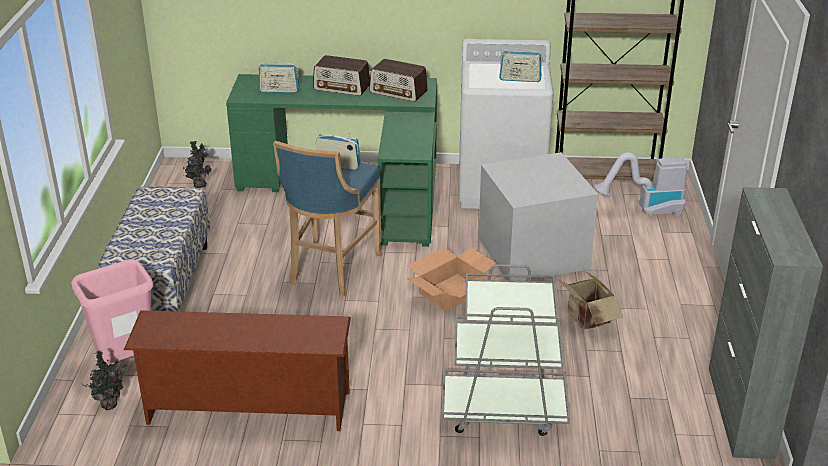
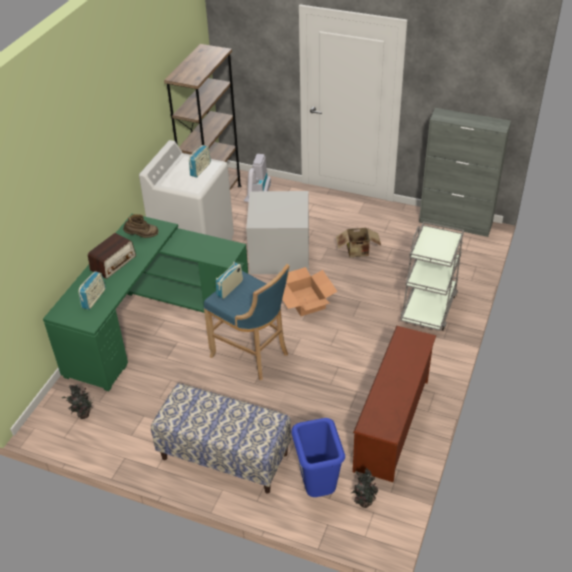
camera: 70 degrees left, 10 degrees up
(127, 362) = (317, 488): pink trash can -> blue trash can
(398, 92) = (142, 236): radio -> brown boot

